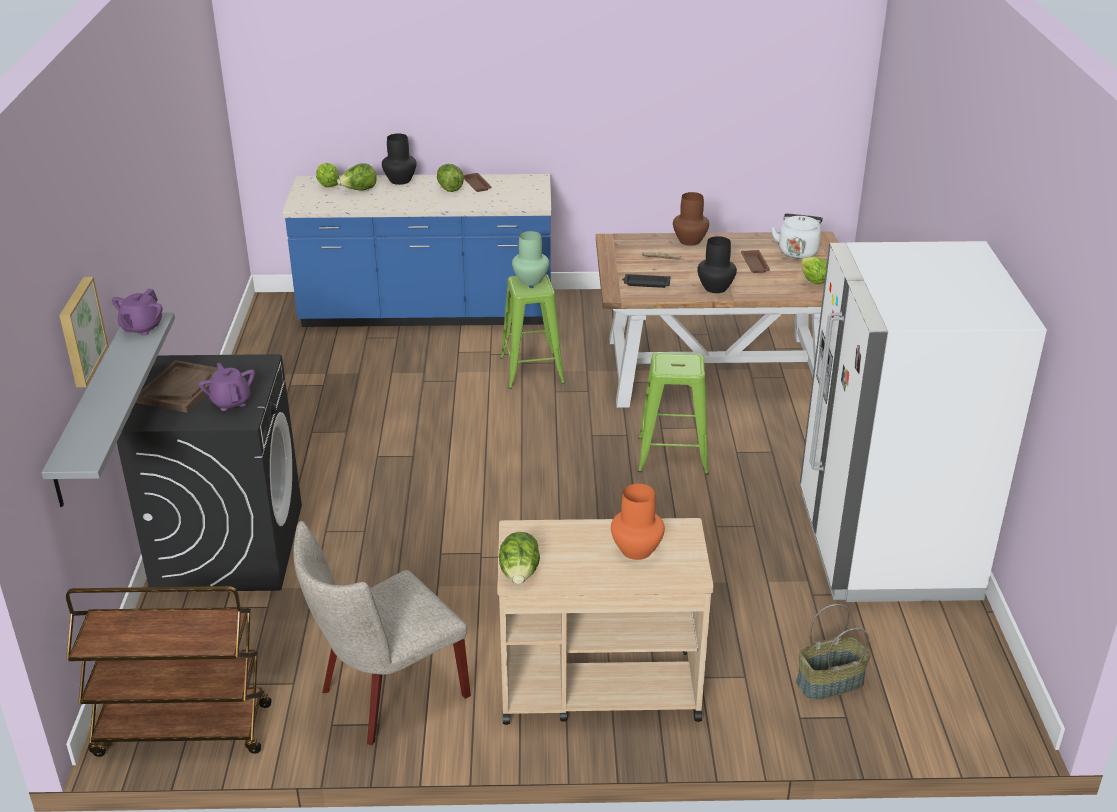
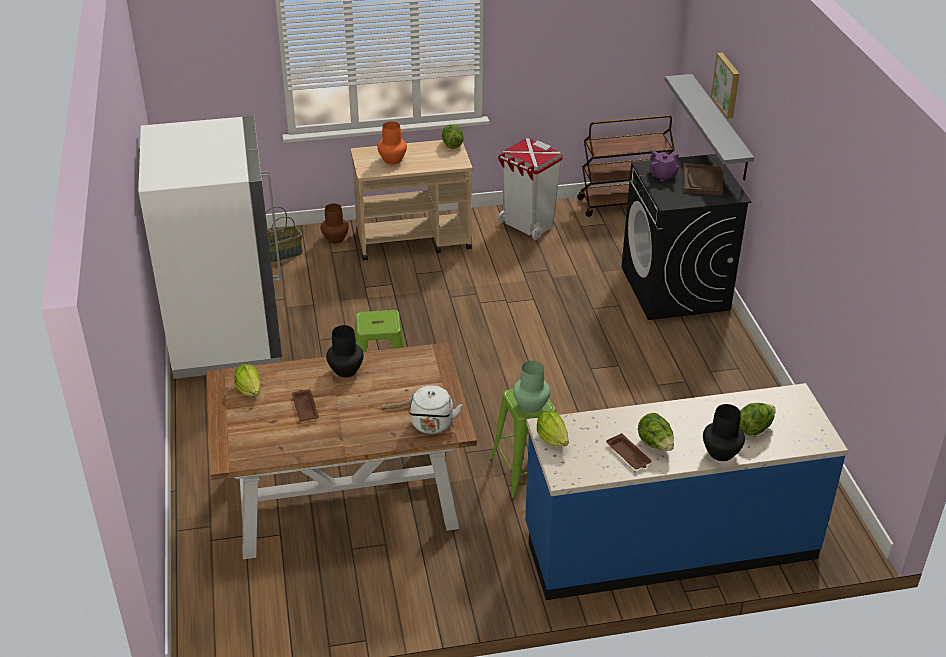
camera: 170 degrees right, 5 degrees up
(141, 328) = (731, 147): purple teapot -> none
(327, 185) = (795, 433): lettuce -> lettuce (552, 438)
(386, 696) = (527, 225): beige chair -> white trash can
(646, 283) = (412, 369): black tray -> none
(690, 241) = (372, 438): brown vase -> brown vase (335, 239)
(797, 251) = (257, 433): white kettle -> white kettle (432, 425)

